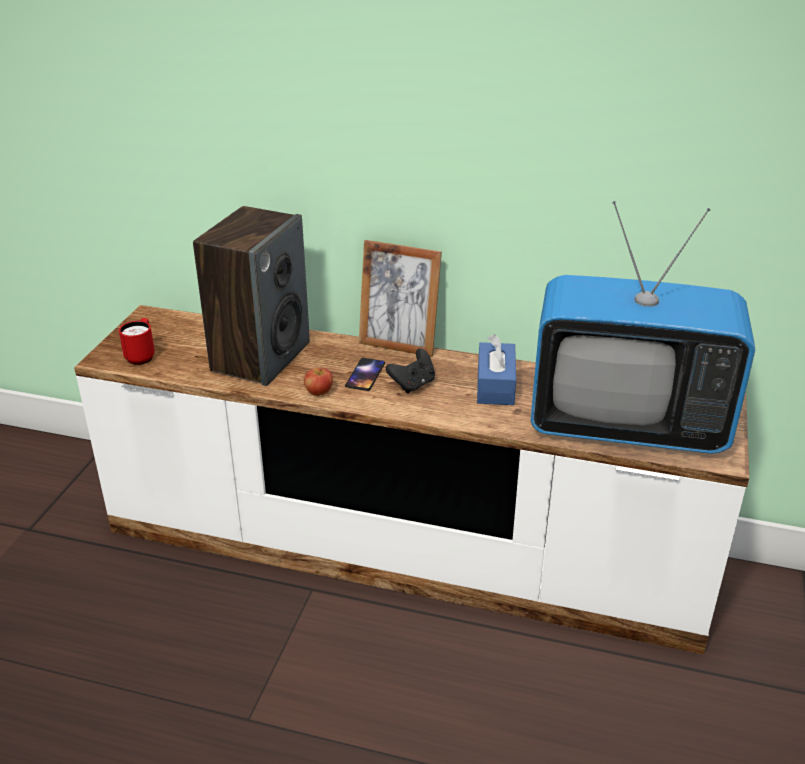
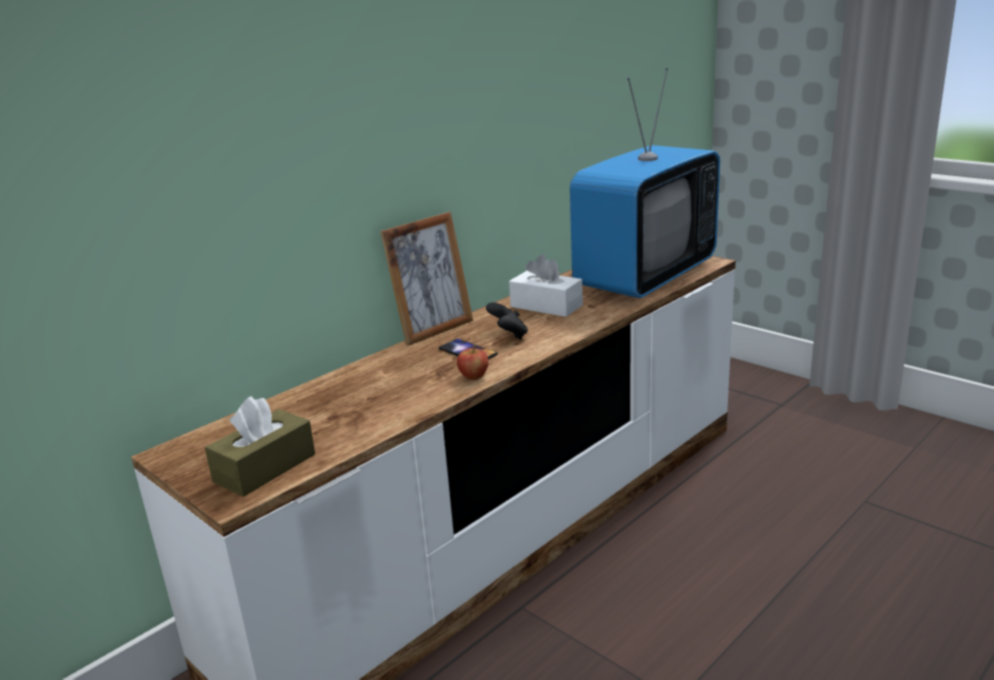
camera: 60 degrees left, 10 degrees down
(142, 356) = (265, 468): red mug -> brown tissue box
(260, 356) = (367, 396): speaker -> none
(495, 385) = (546, 306): blue tissue box -> white tissue box

